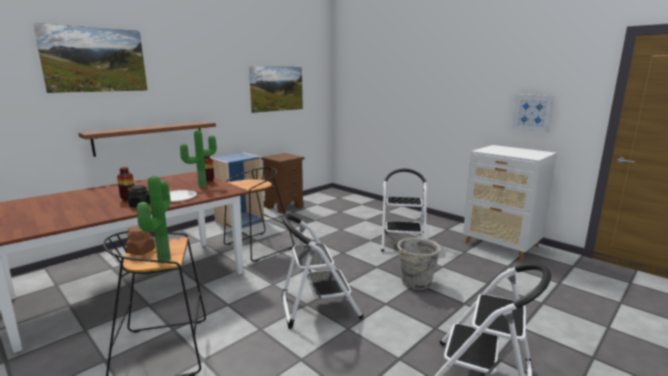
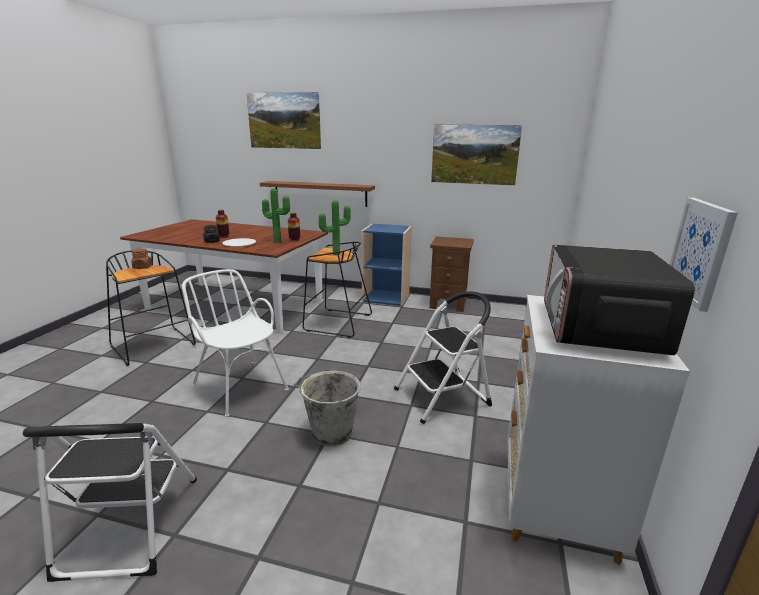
camera: 60 degrees right, 5 degrees up
(161, 259) = (126, 274): potted plant -> potted plant (335, 254)
(317, 307) = (239, 384): step ladder -> white chair
(517, 151) = (599, 329): none -> microwave

